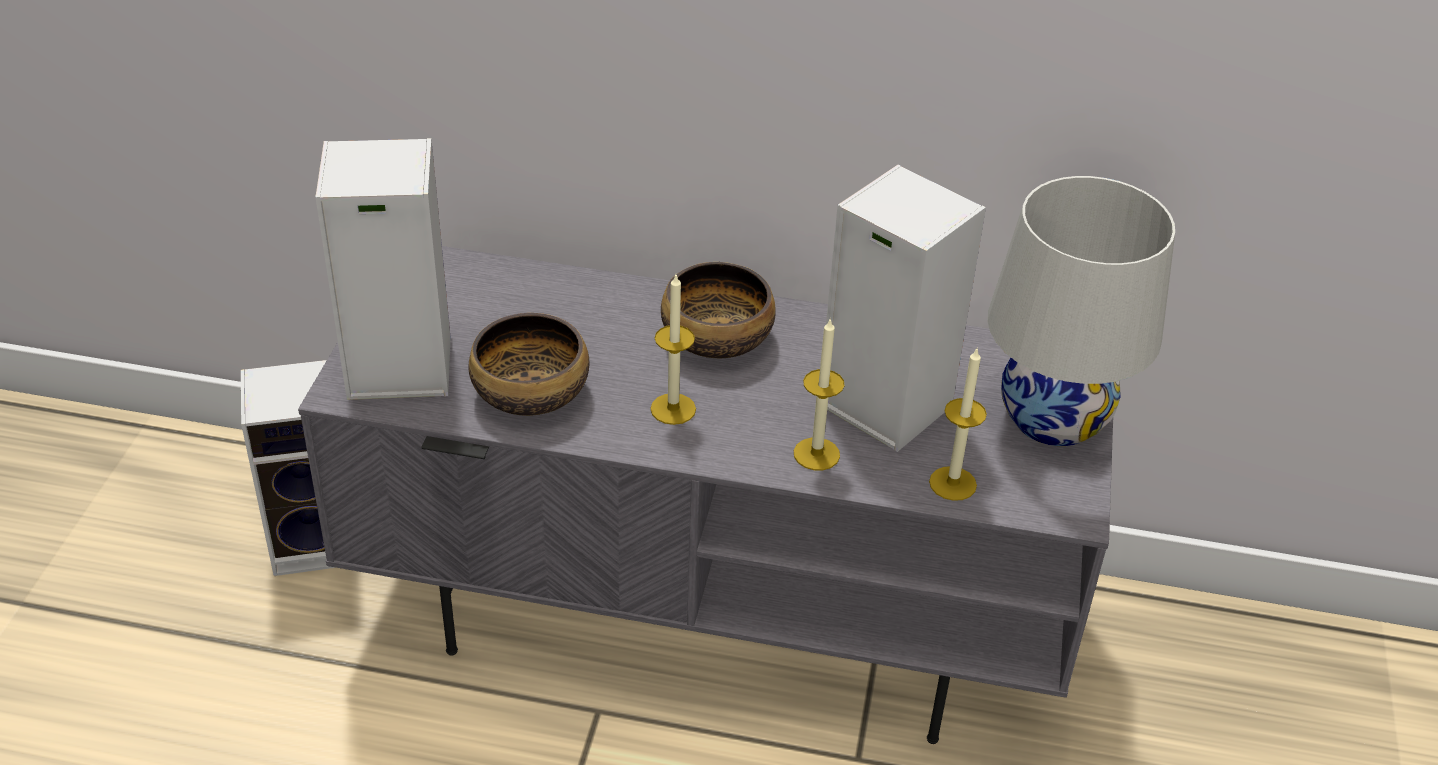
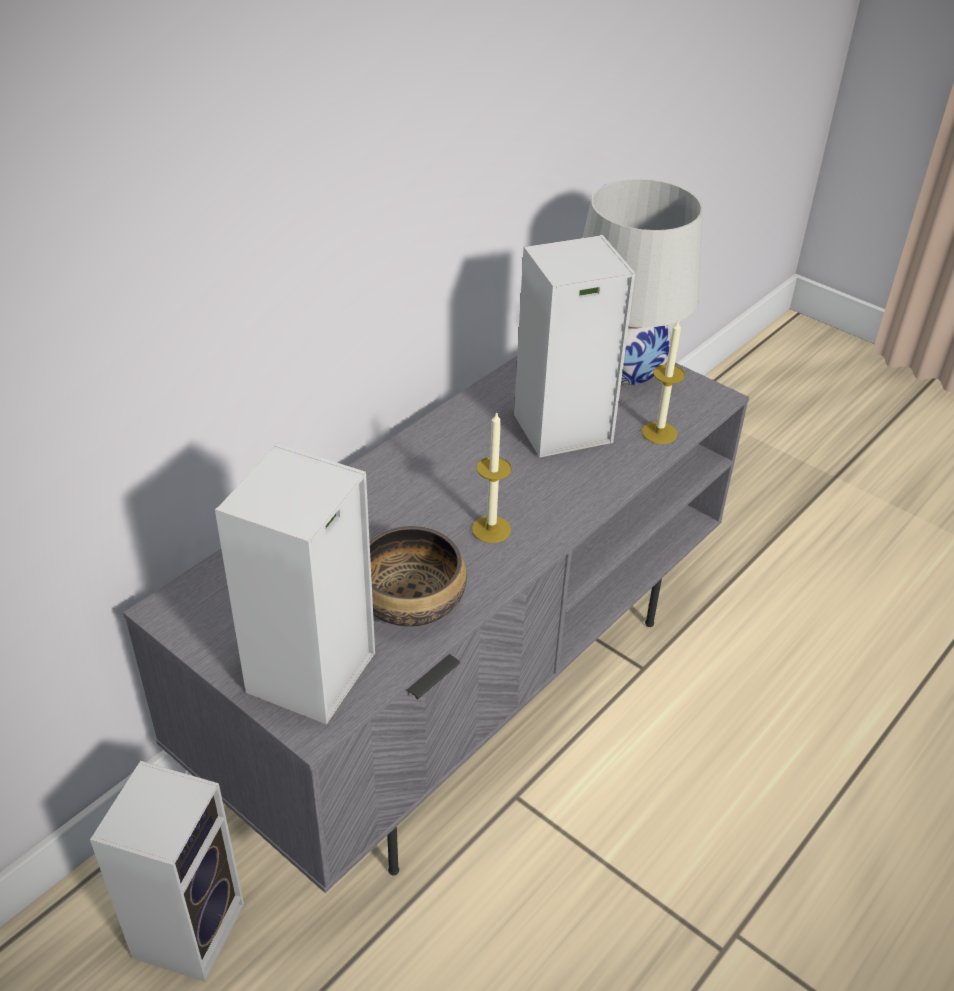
camera: 60 degrees left, 0 degrees up
(715, 338) = (427, 476): bowl -> none
(816, 454) = (590, 479): candle -> none

